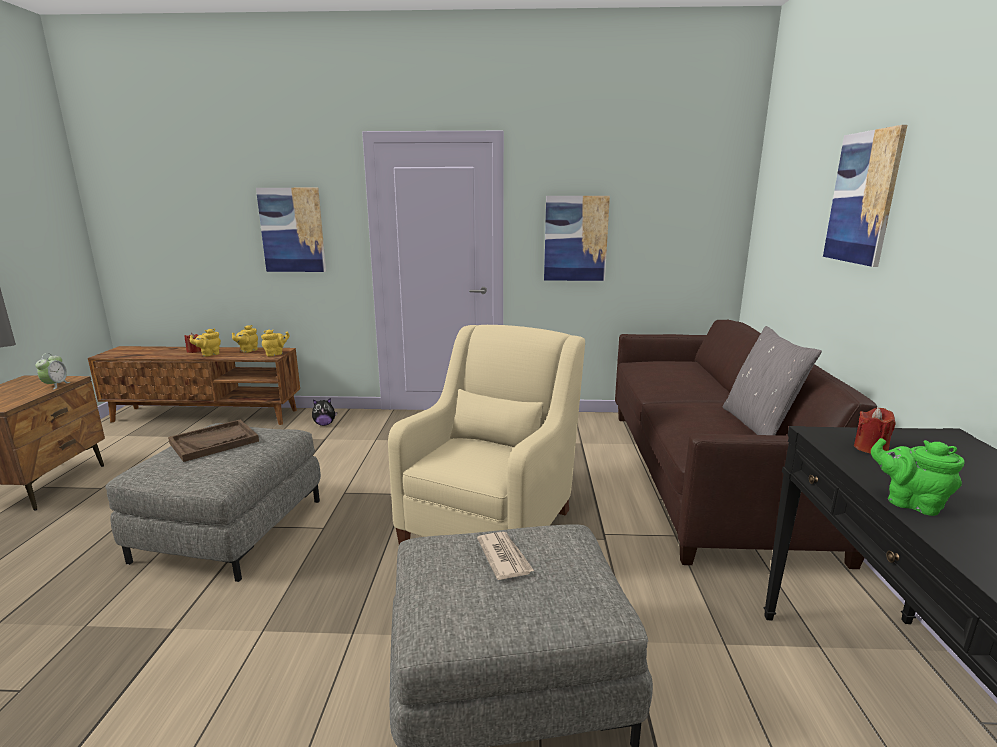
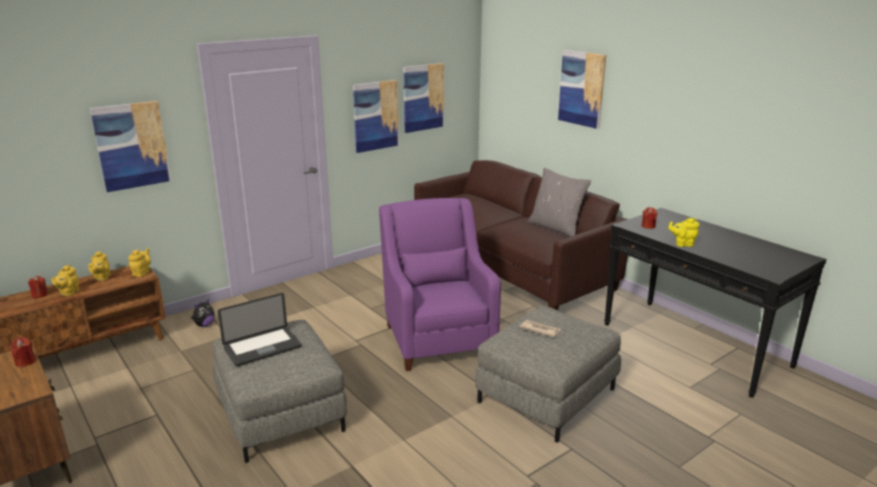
camera: 40 degrees left, 5 degrees up
(55, 385) = (25, 362): alarm clock -> red candle
(214, 442) = (262, 347): brown tray -> laptop
(492, 521) = (437, 337): beige armchair -> purple armchair
(651, 224) = (423, 97): none -> picture
(910, 503) = (682, 244): green teapot -> yellow teapot

